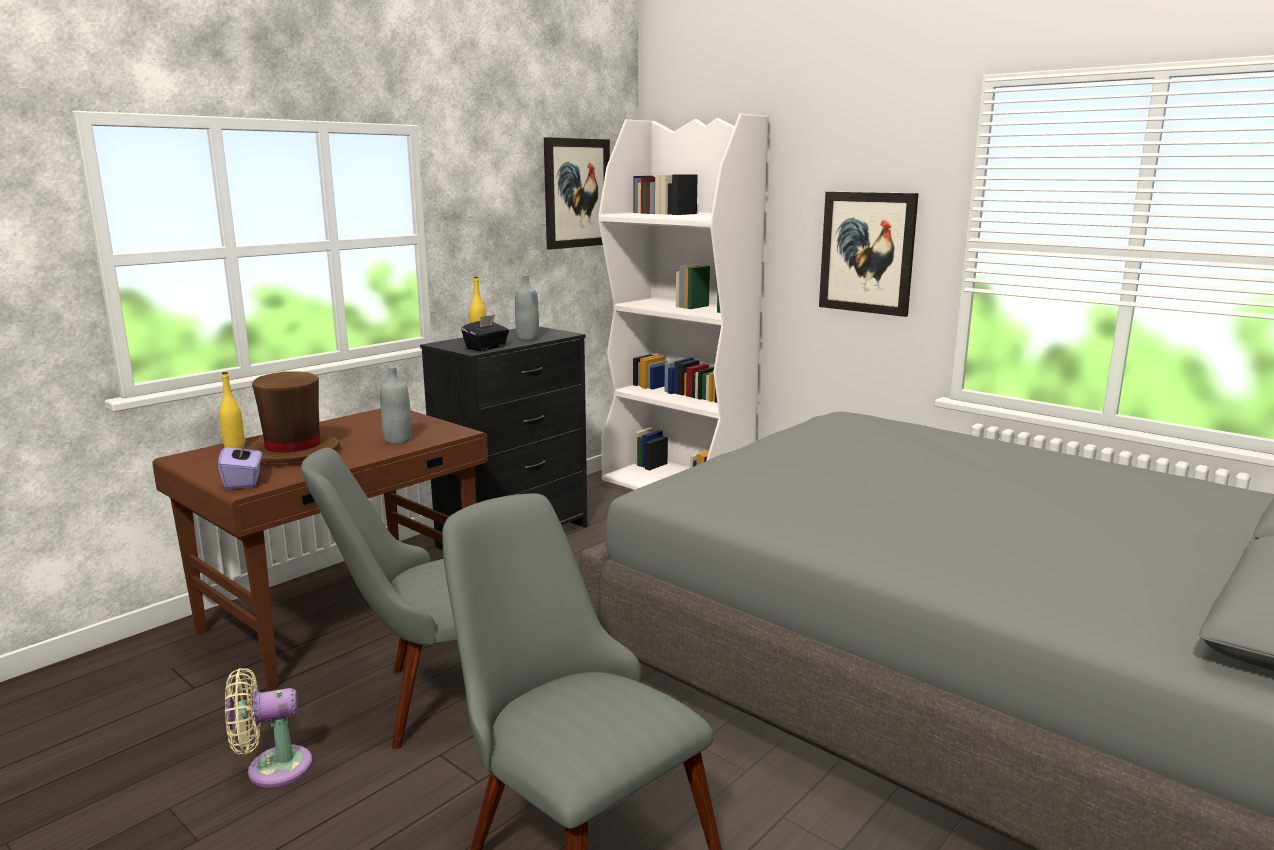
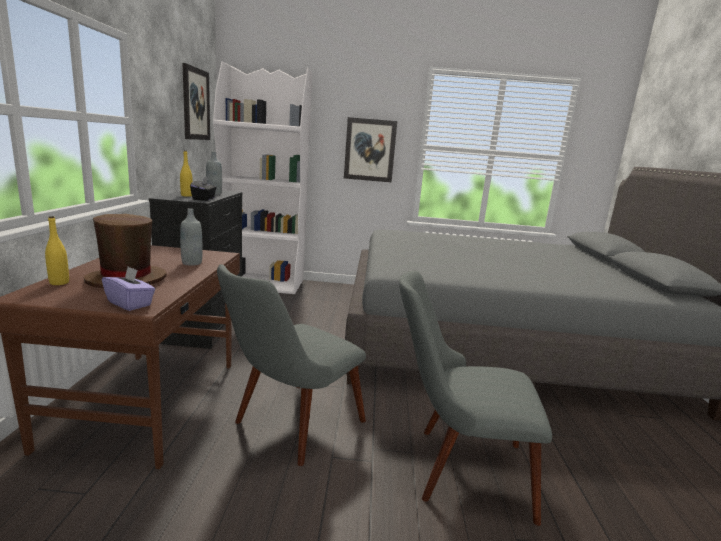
camera: 40 degrees left, 0 degrees up
(272, 768) = (238, 515): beige fan -> none

